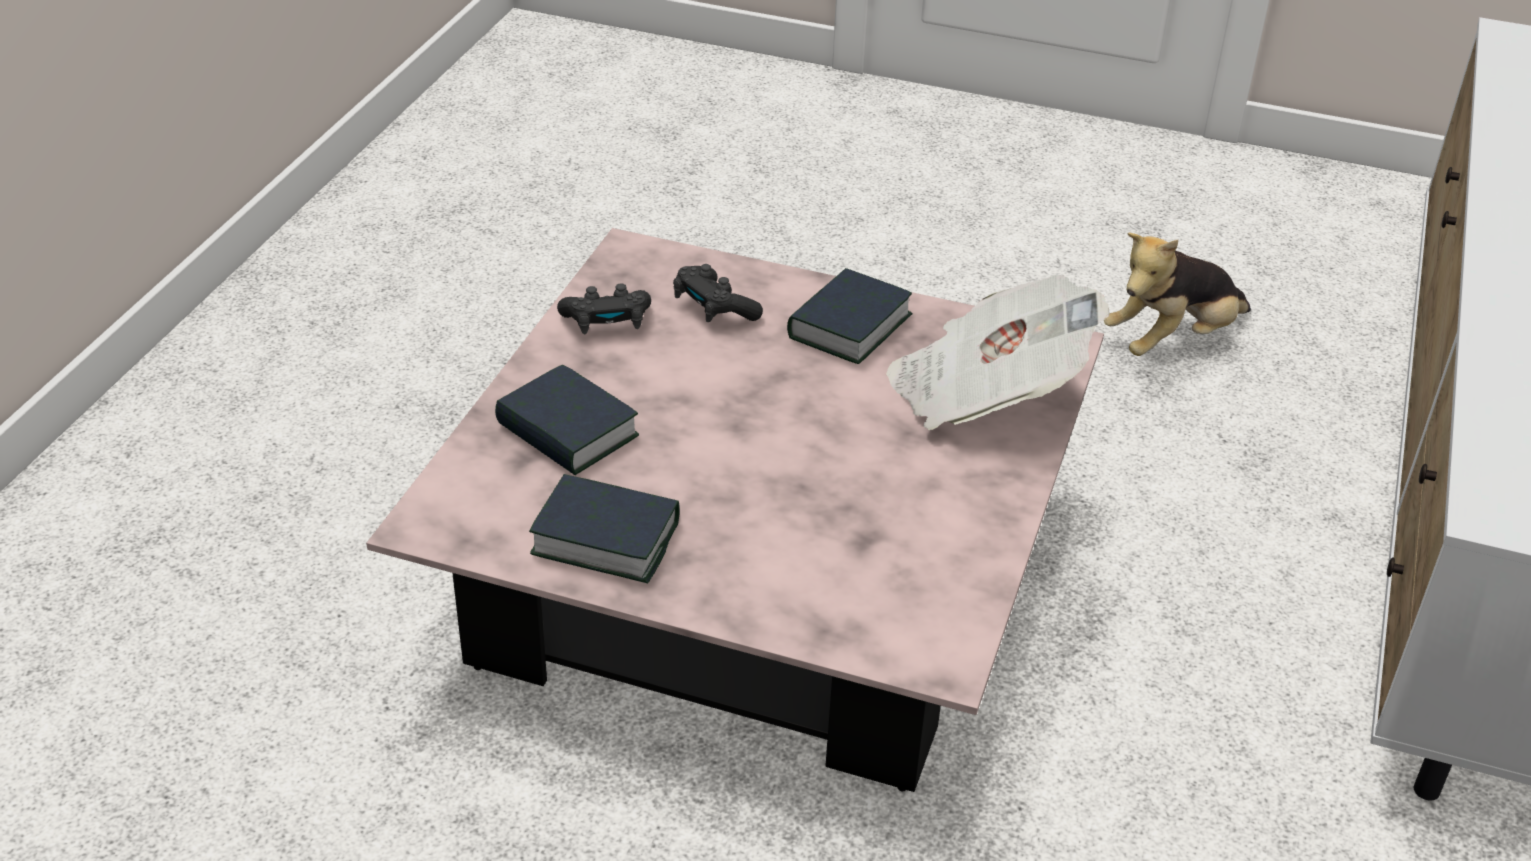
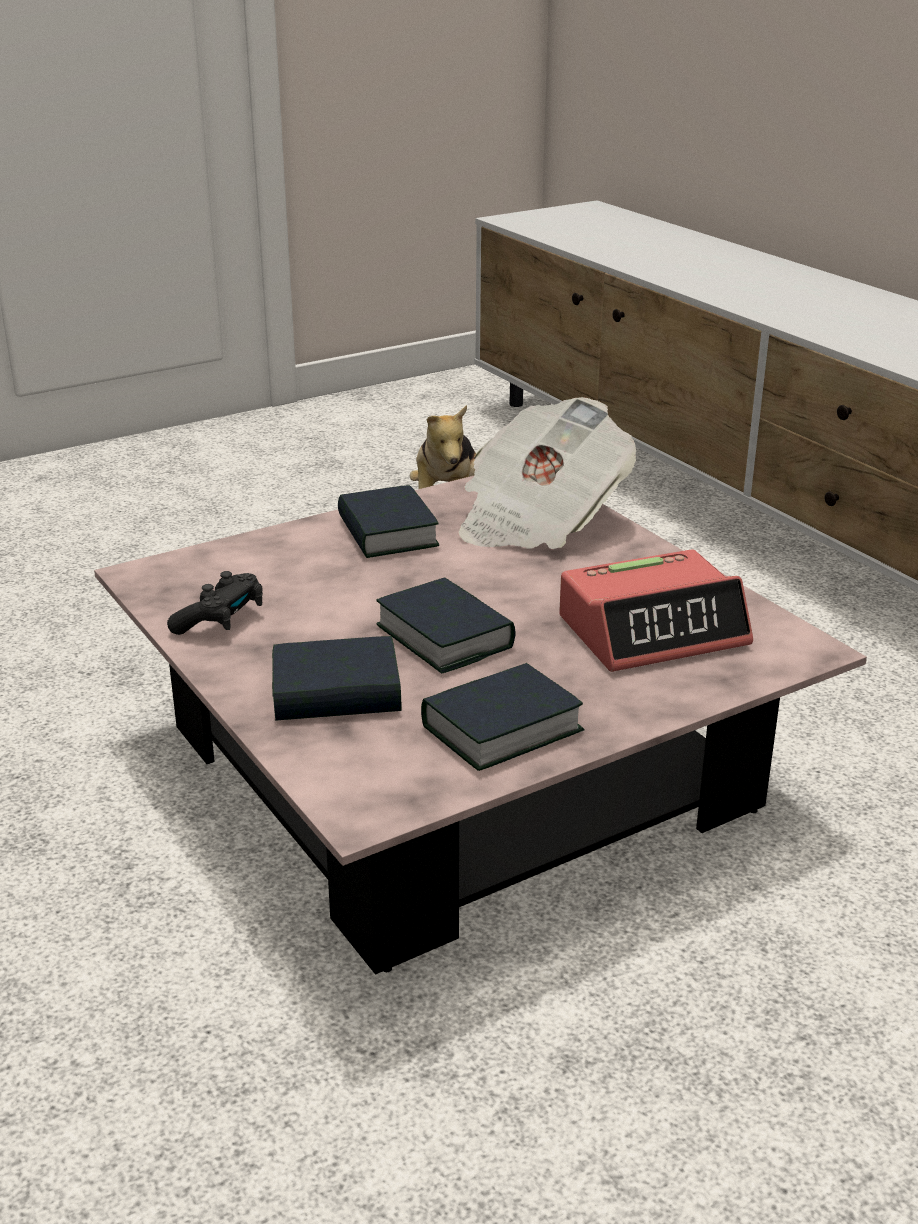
camera: 50 degrees left, 10 degrees down
(712, 442) = (444, 636): none -> book
(714, 308) = (278, 571): black game controller -> none
(861, 553) = (653, 631): none -> alarm clock

